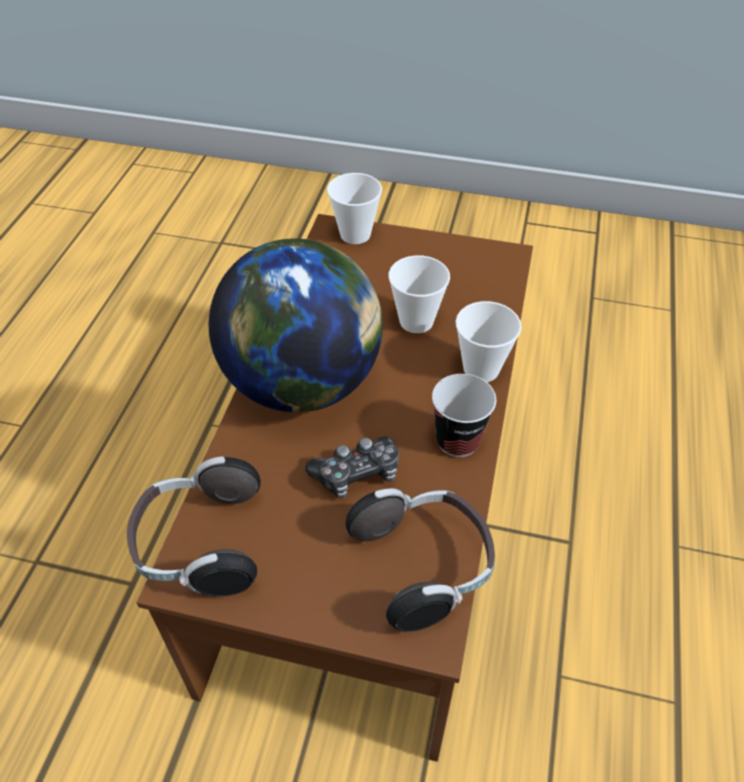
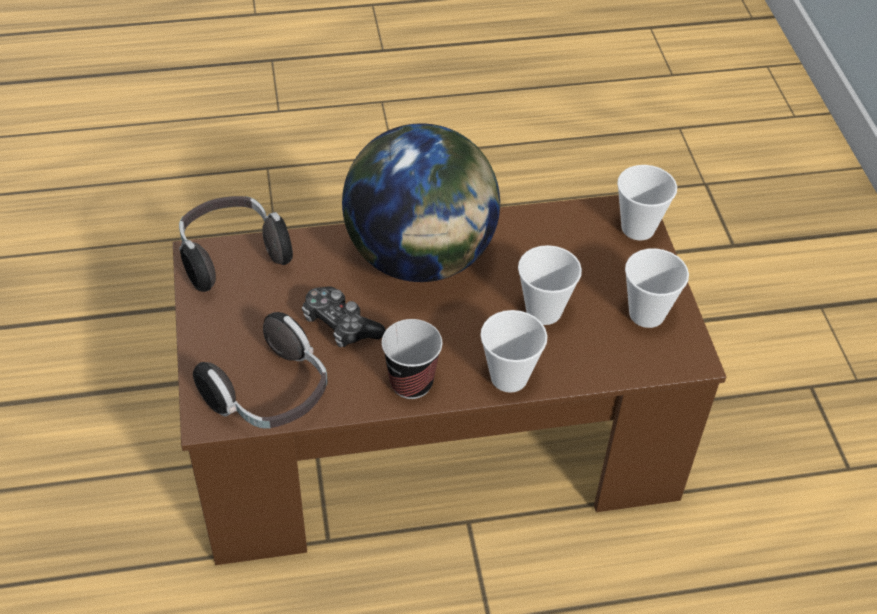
camera: 65 degrees right, 0 degrees up
(450, 263) = (646, 314): none -> cup

